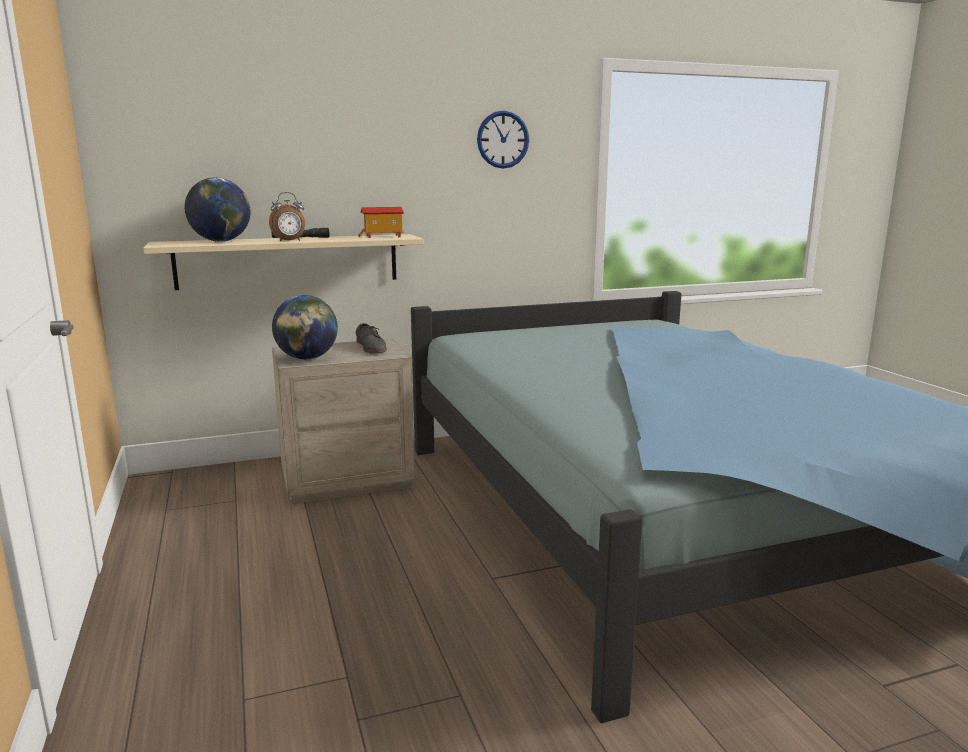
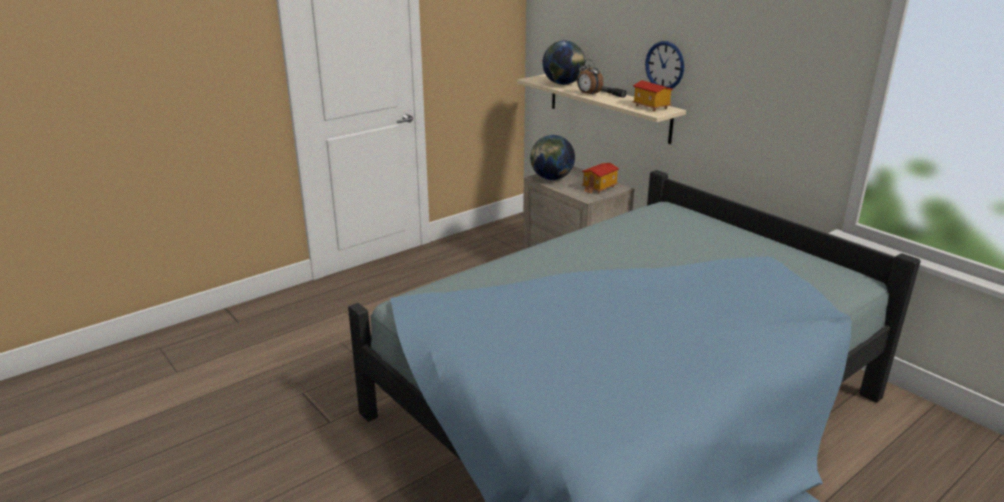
camera: 70 degrees right, 10 degrees up
(371, 347) = (599, 188): grey shoe -> toy house
(503, 139) = (774, 41): wall clock -> wall clock (664, 65)

